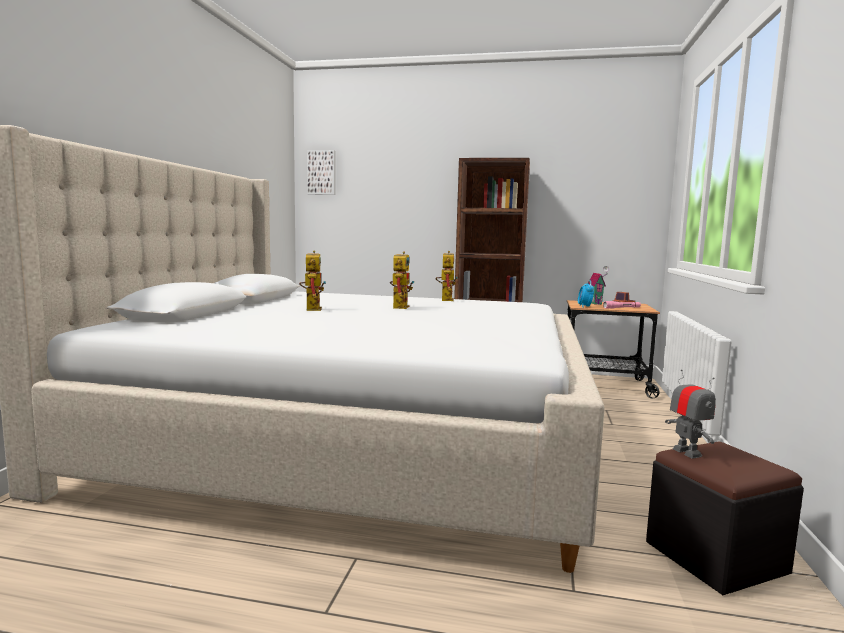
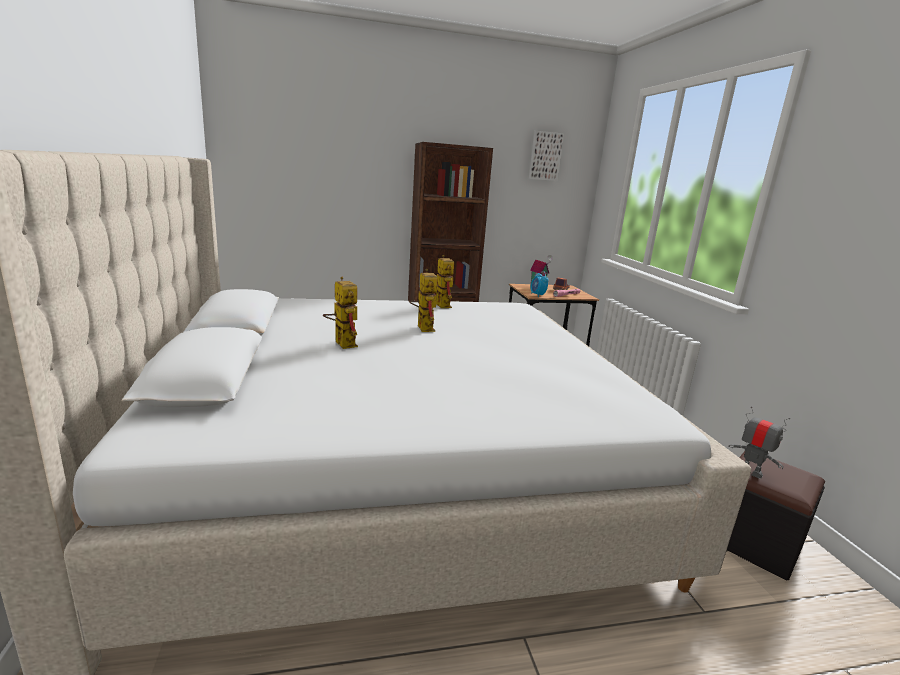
camera: 25 degrees left, 10 degrees up
(322, 172) = (243, 138): picture -> picture (545, 156)

